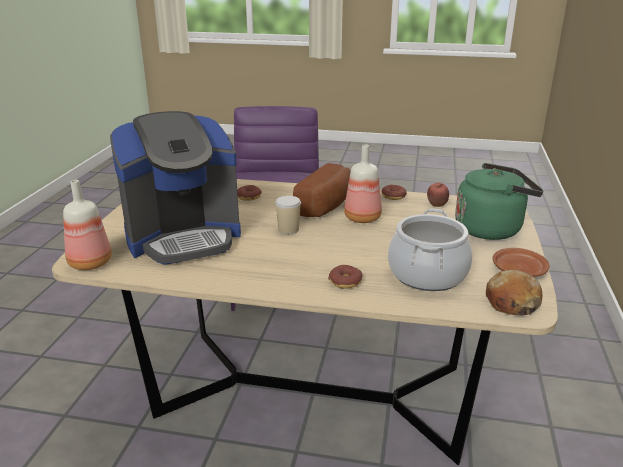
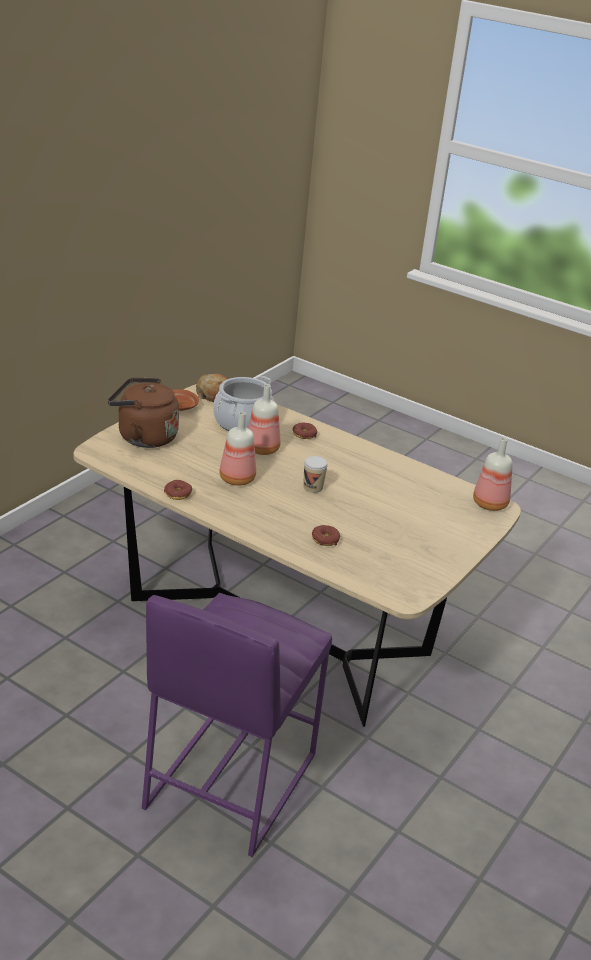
camera: 160 degrees left, 5 degrees up
(183, 237) = (409, 507): coffee machine -> none
(327, 205) = (254, 503): bread -> none
(371, 251) = (263, 449): none -> bottle
(437, 205) = (152, 471): apple -> none
(491, 229) = (143, 437): green kettle -> brown kettle

